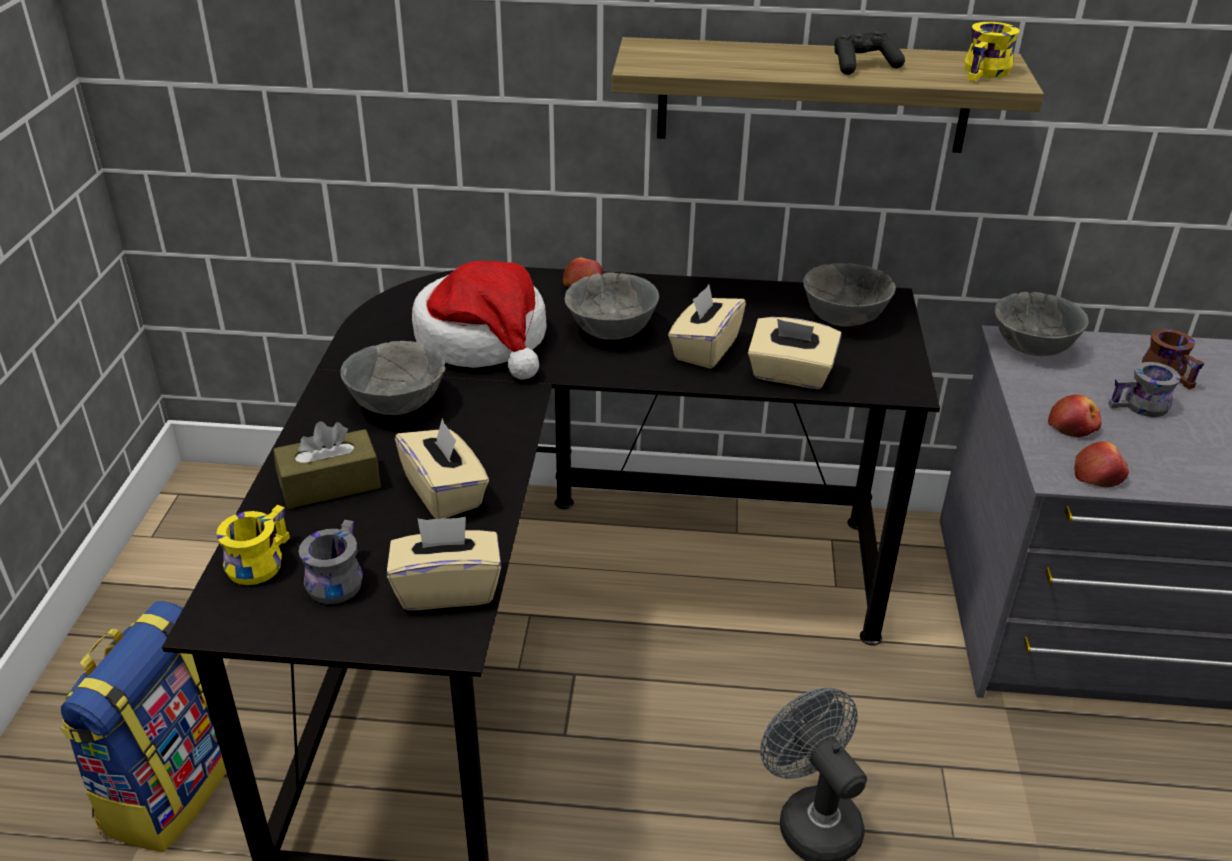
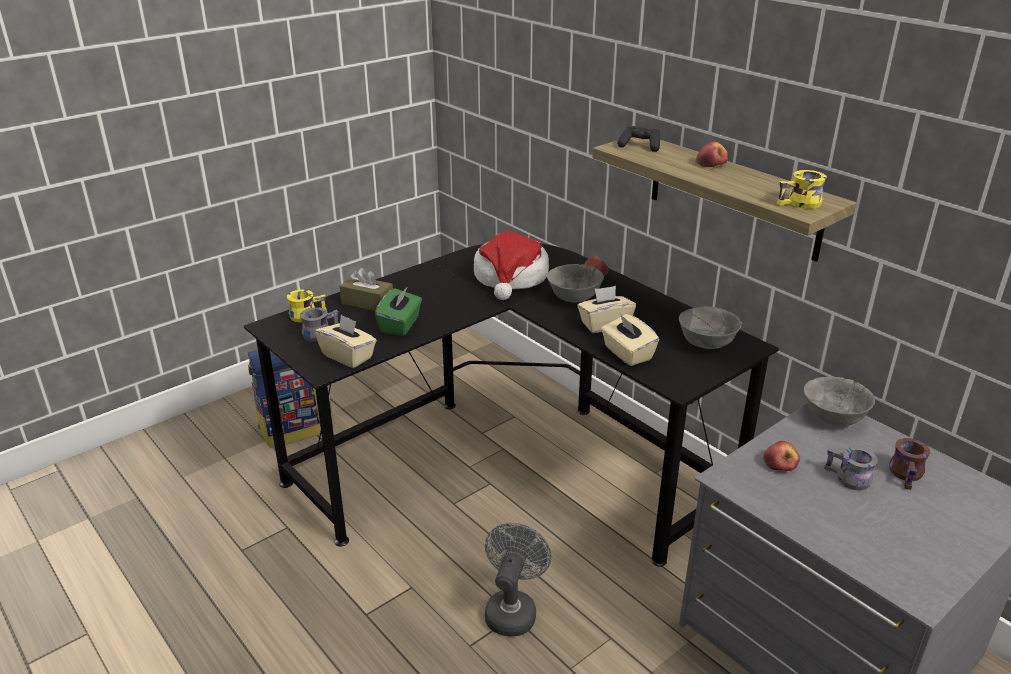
camera: 45 degrees right, 5 degrees down
(397, 404) = (436, 286): grey bowl -> none
(445, 492) = (400, 325): beige tissue box -> green tissue box
(863, 66) = (733, 180): black game controller -> black game controller (640, 146)
(1099, 474) = (749, 490): apple -> apple (711, 164)

